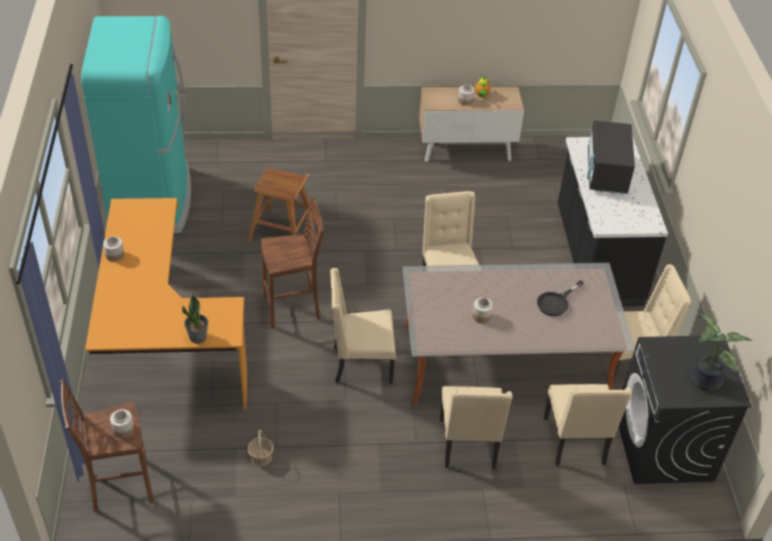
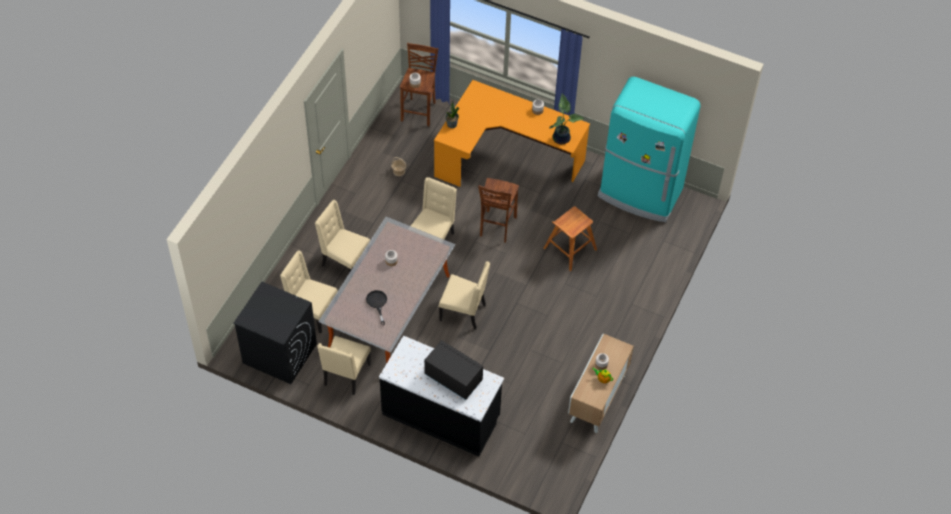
camera: 120 degrees right, 10 degrees up
(703, 379) = (263, 312): potted plant -> potted plant (562, 138)

